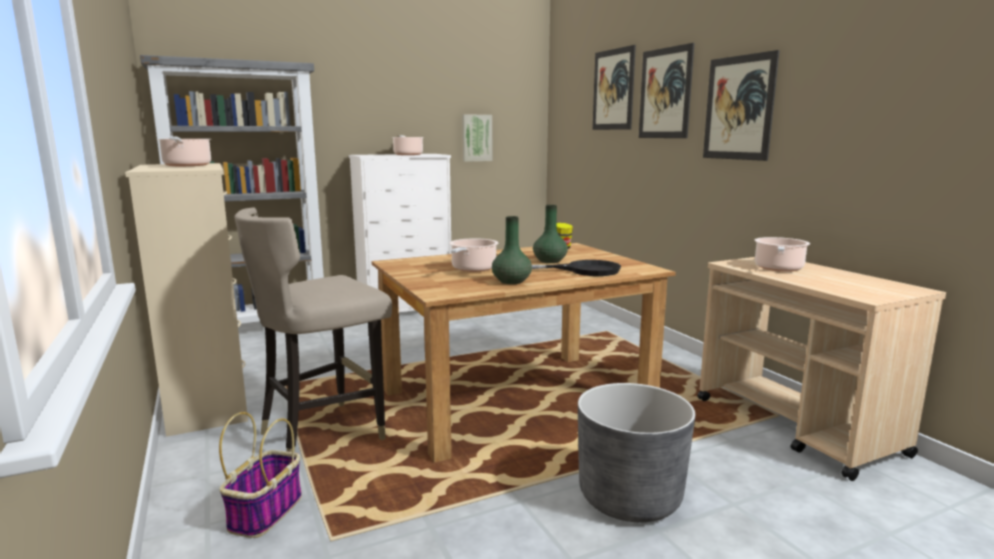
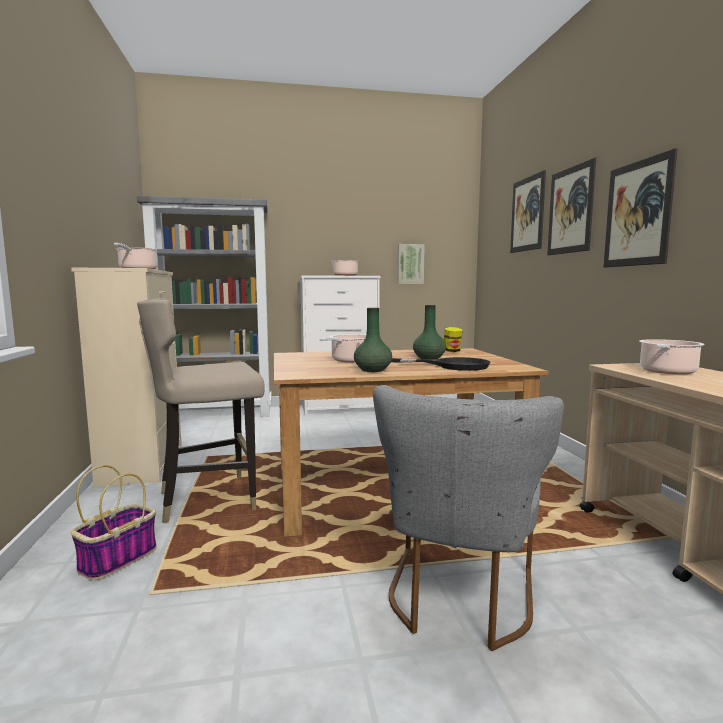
camera: 15 degrees right, 5 degrees down
(629, 497) = (458, 600): grey planter -> grey chair

